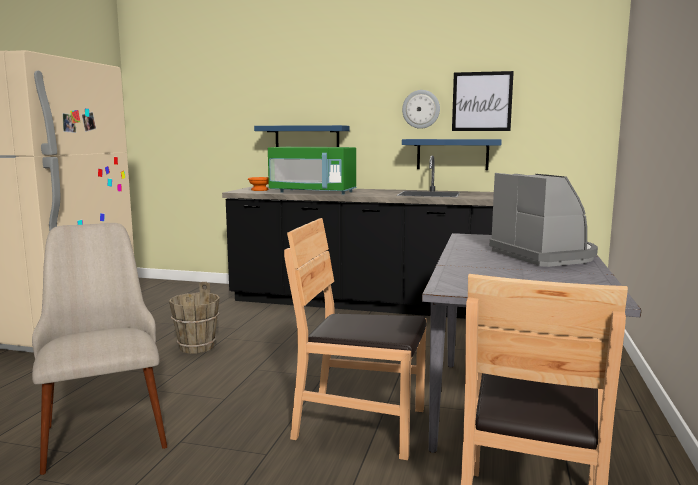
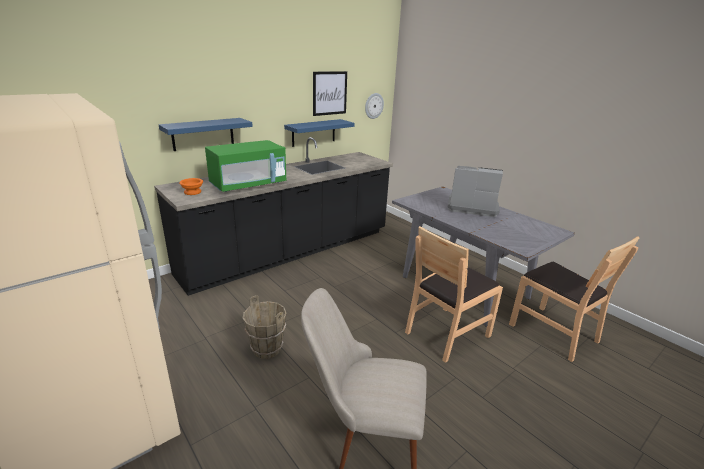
camera: 55 degrees left, 15 degrees up
(421, 109) = (292, 100): wall clock -> wall clock (373, 105)

